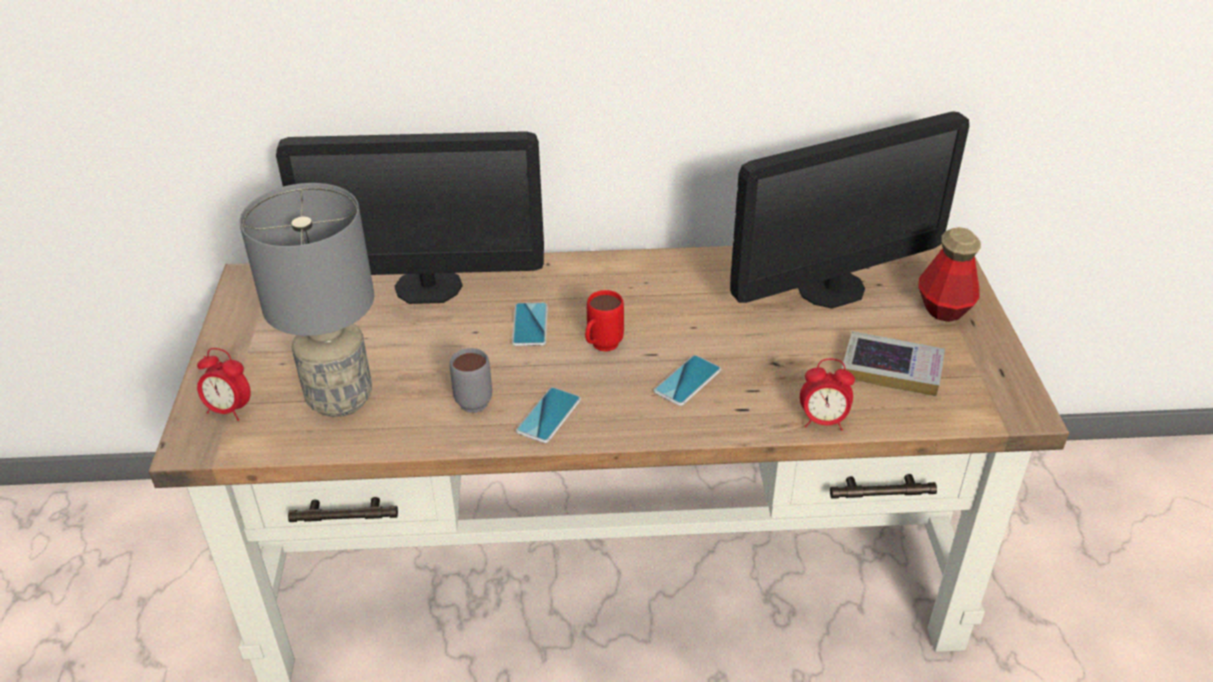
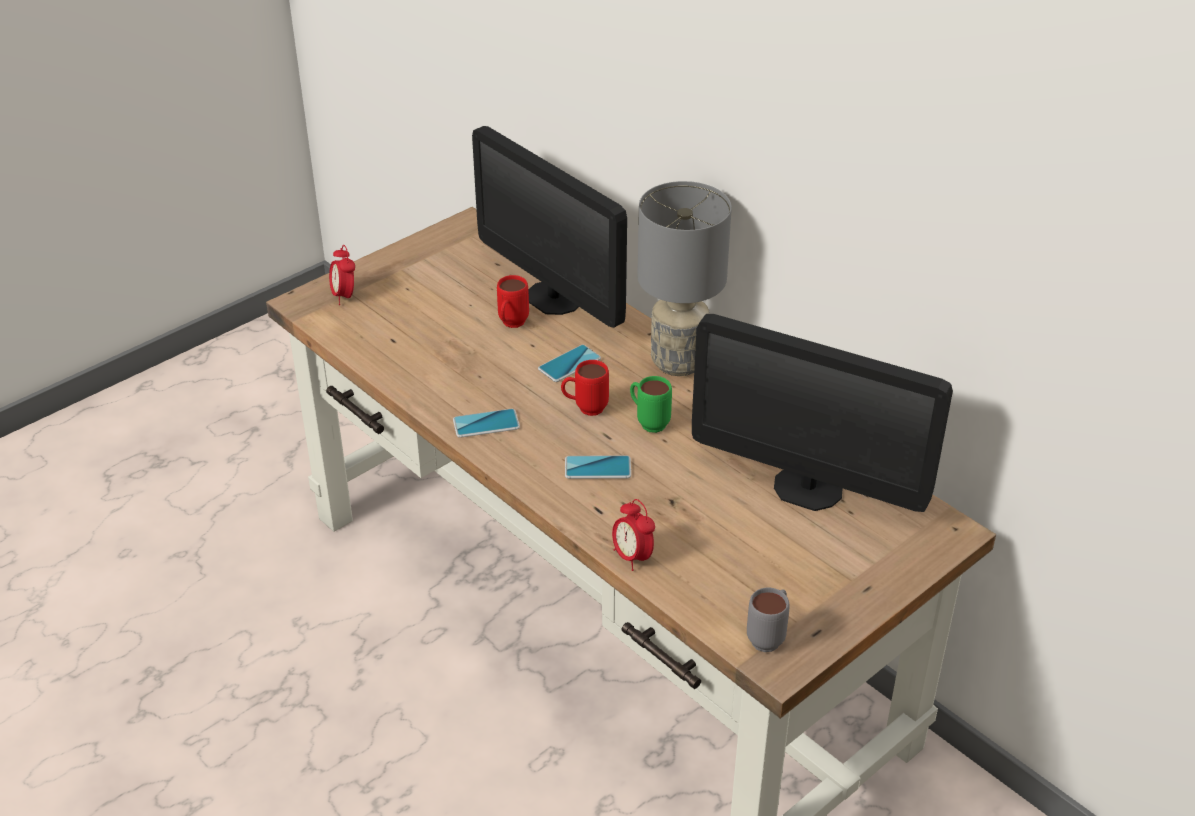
camera: 50 degrees right, 0 degrees up
(338, 399) = (400, 330): grey table lamp -> grey table lamp (677, 362)
(430, 329) = (511, 325): none -> red mug
(472, 398) = (464, 382): grey mug -> grey mug (769, 637)
(660, 323) = (648, 422): none -> green mug
(891, 369) = (741, 567): book -> none
(943, 308) = (864, 563): bottle -> none

